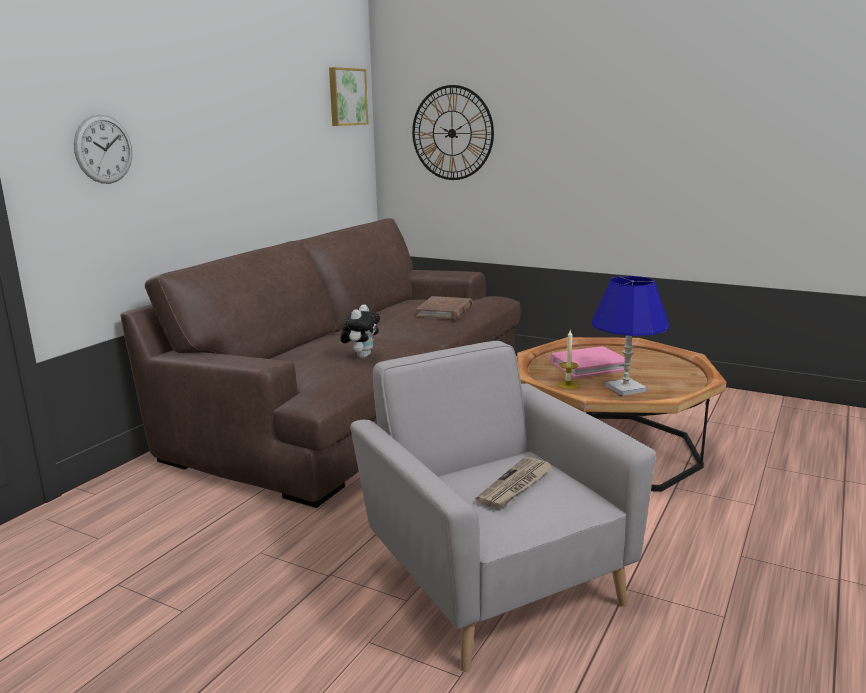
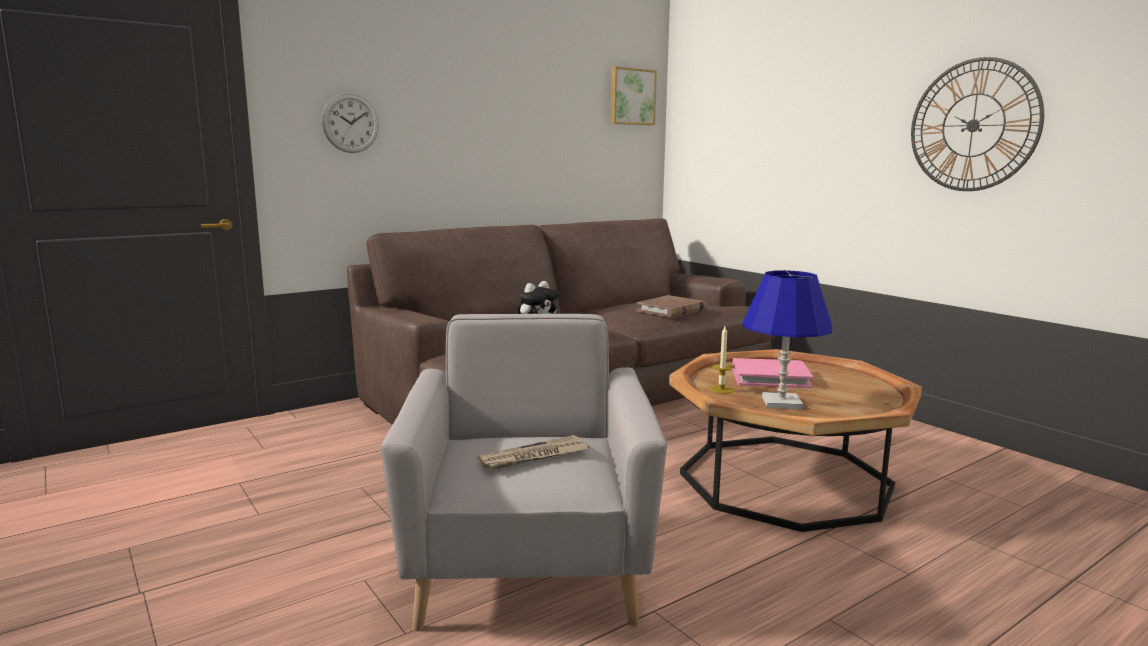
camera: 25 degrees right, 5 degrees down
(452, 133) = (731, 133): wall clock -> wall clock (973, 125)

